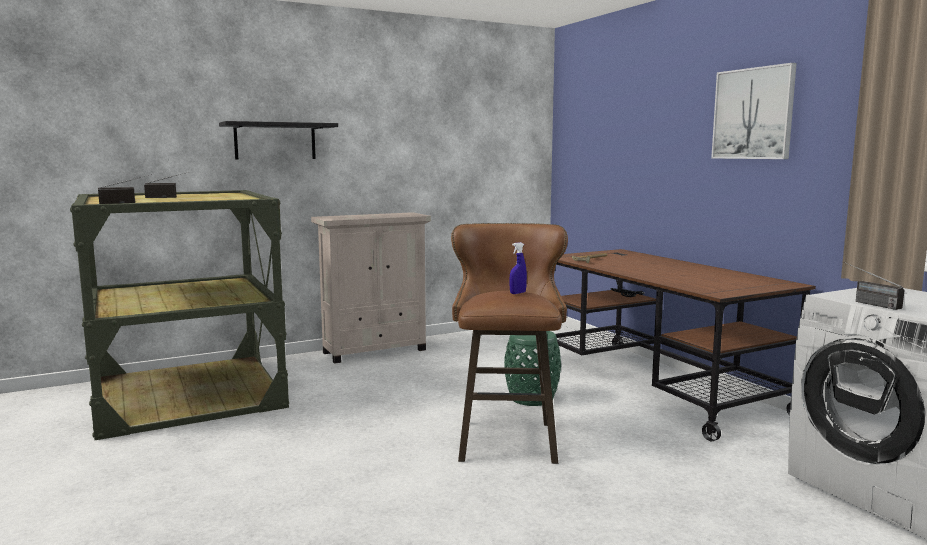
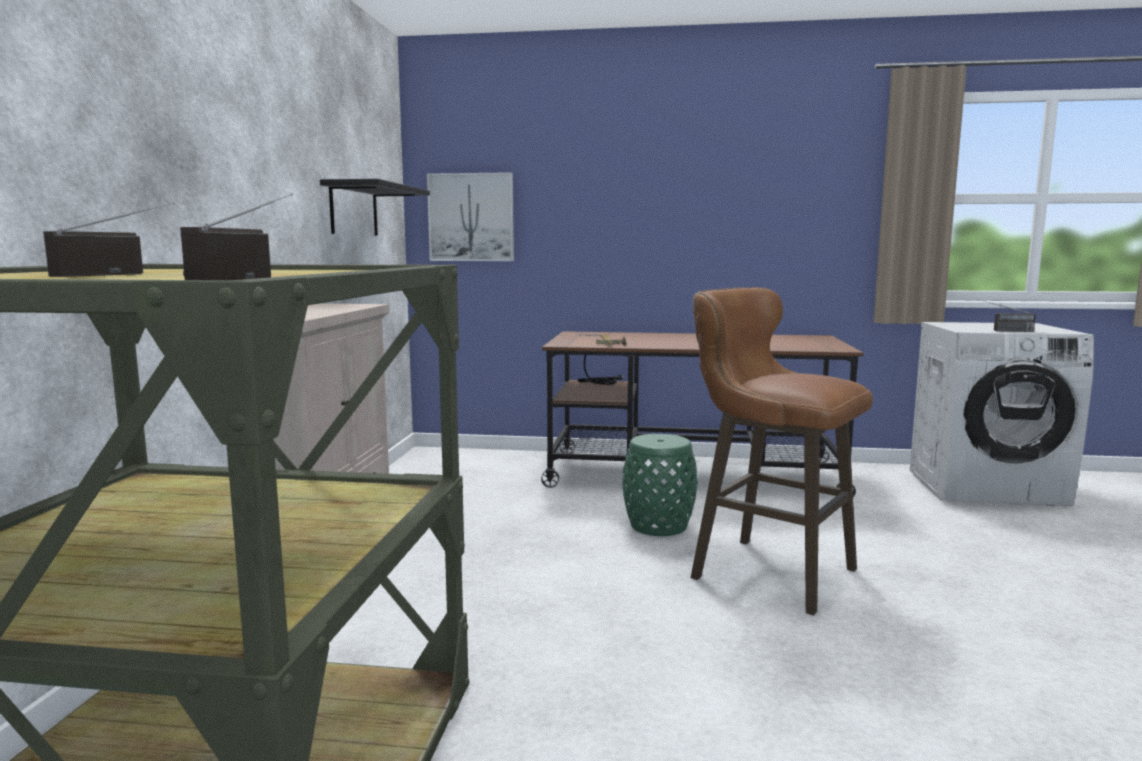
camera: 55 degrees left, 0 degrees up
(275, 141) = (138, 152): black shelf -> black shelf (354, 210)
(517, 293) = (807, 374): blue spray bottle -> none
(753, 114) = (750, 170): picture -> picture (471, 217)

